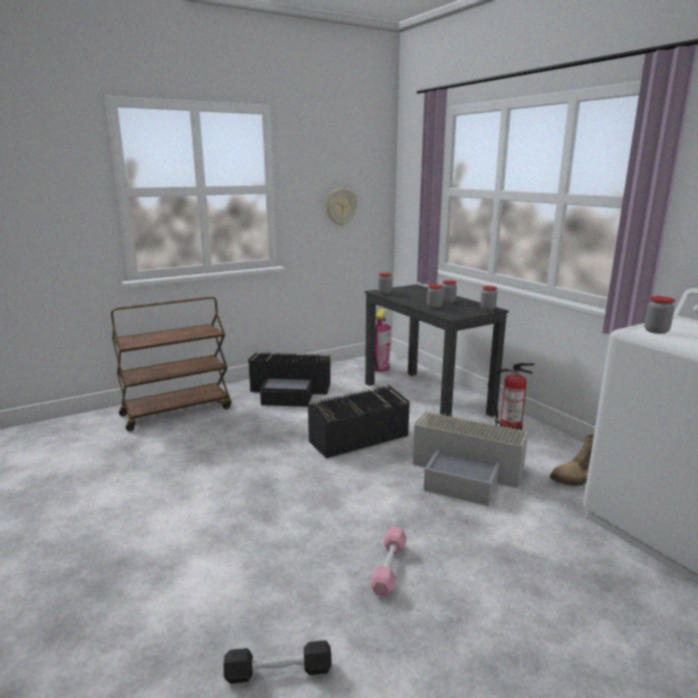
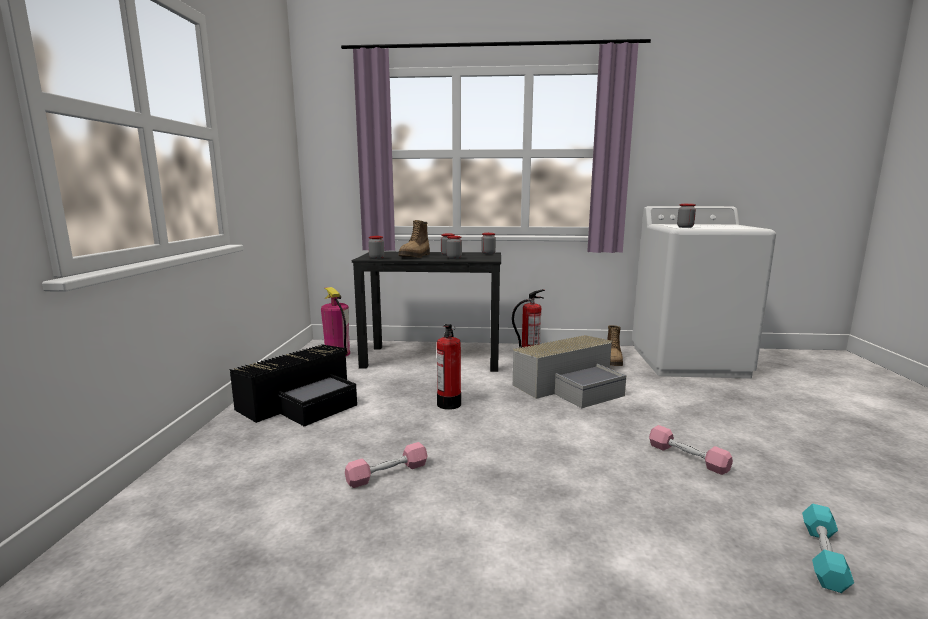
camera: 55 degrees left, 5 degrees down
(177, 411) = (206, 486): brown cart -> none
(232, 450) = (387, 473): none -> pink dumbbell
(278, 672) = (823, 556): black dumbbell -> turquoise dumbbell
(340, 206) = (268, 169): wall clock -> none
(351, 434) = (449, 404): black storage box -> fire extinguisher
(416, 298) = (415, 256): none -> boot

